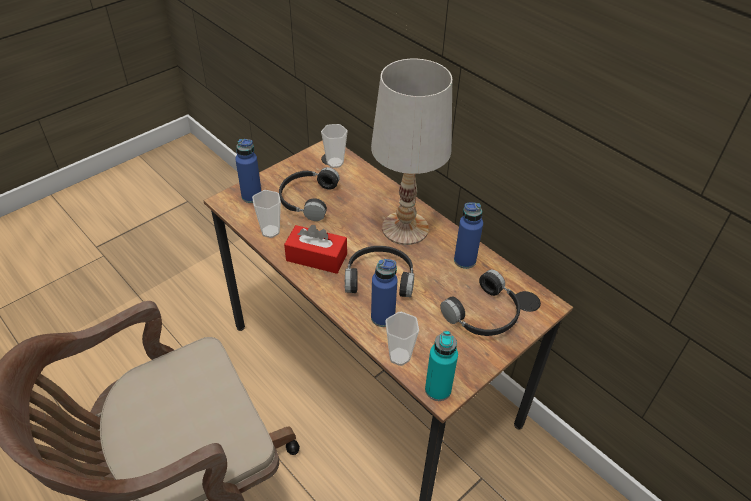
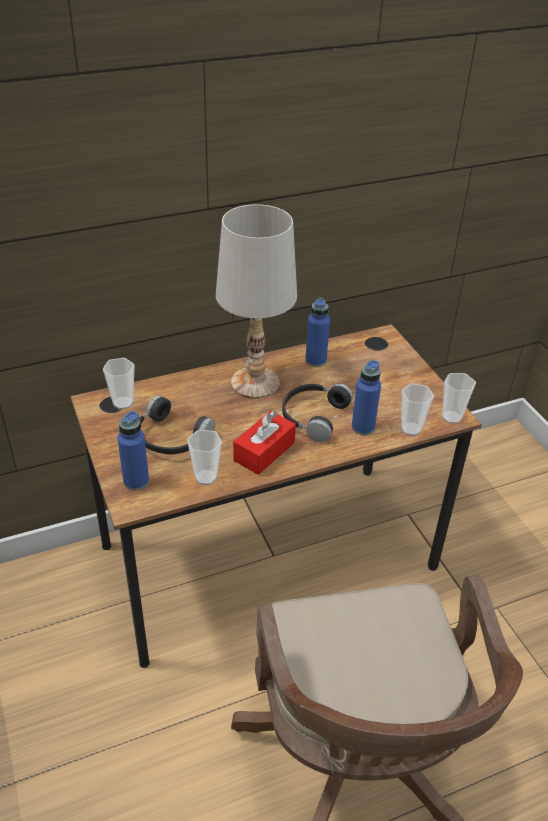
camera: 70 degrees left, 5 degrees down
(438, 389) = (452, 417): turquoise bottle -> cup
(484, 315) = (383, 369): black headphones -> none

